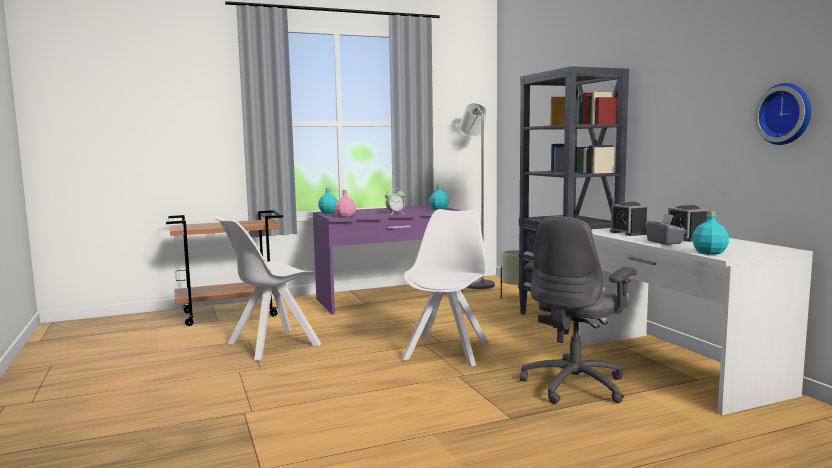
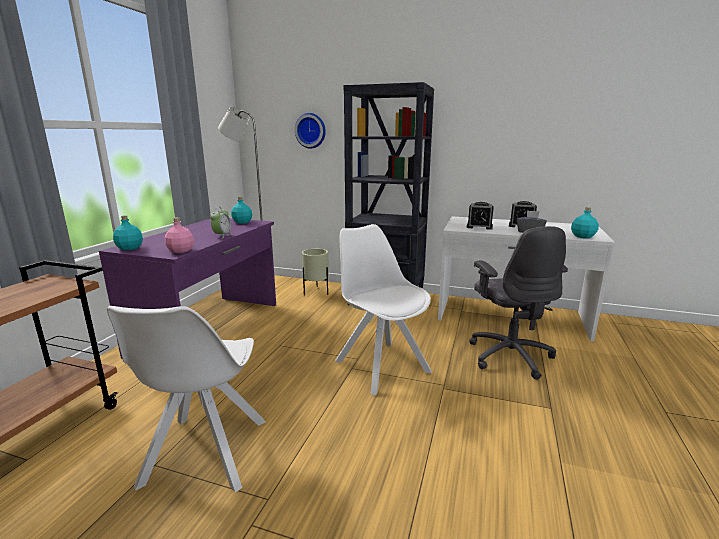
camera: 50 degrees left, 10 degrees up
(786, 114) = (580, 135): wall clock -> wall clock (311, 130)

